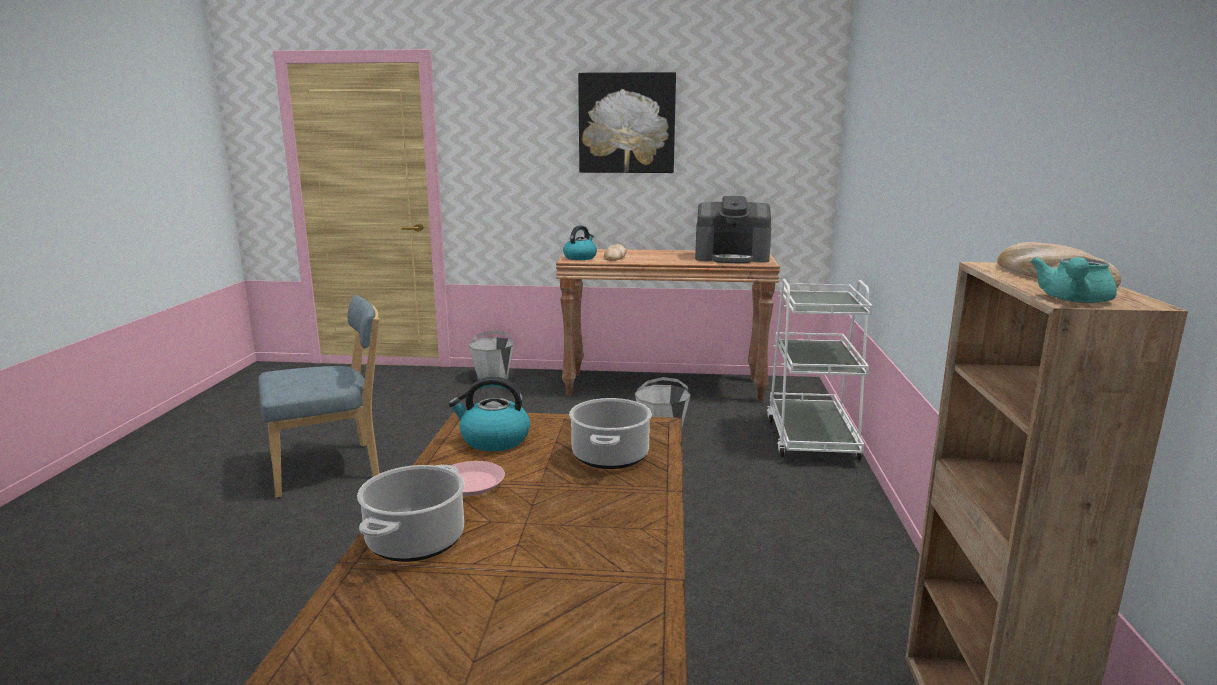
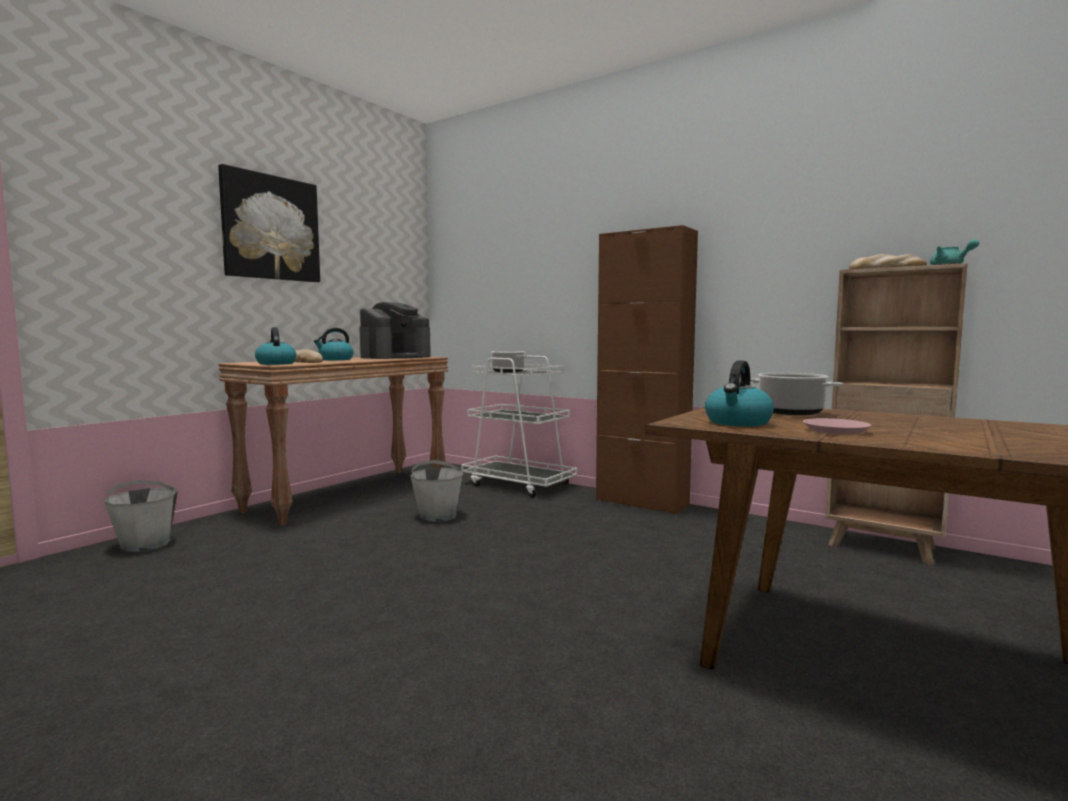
camera: 60 degrees left, 10 degrees down
(331, 468) = (180, 690): blue chair -> none
(416, 540) = (950, 443): cooking pot -> cooking pot (507, 371)
(658, 255) = (335, 359): none -> kettle
(866, 520) = (642, 503): none -> brown cabinet

